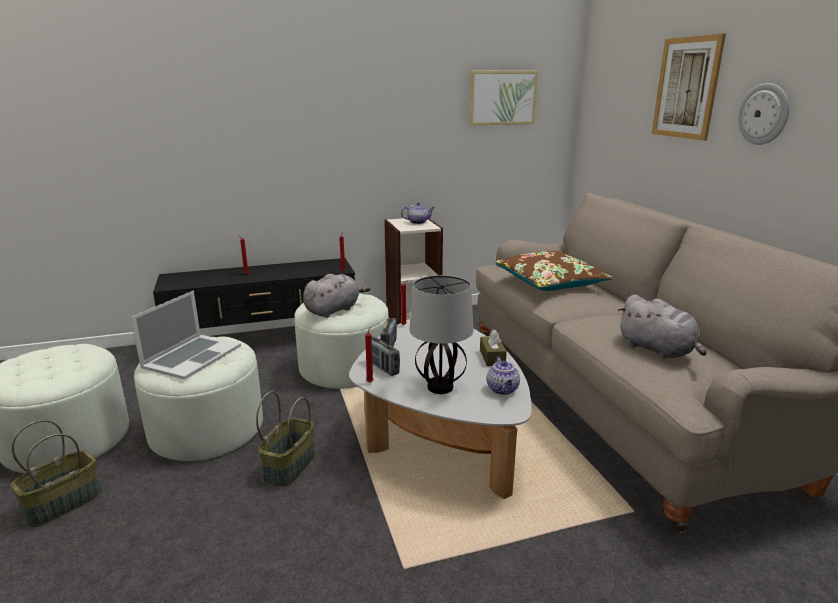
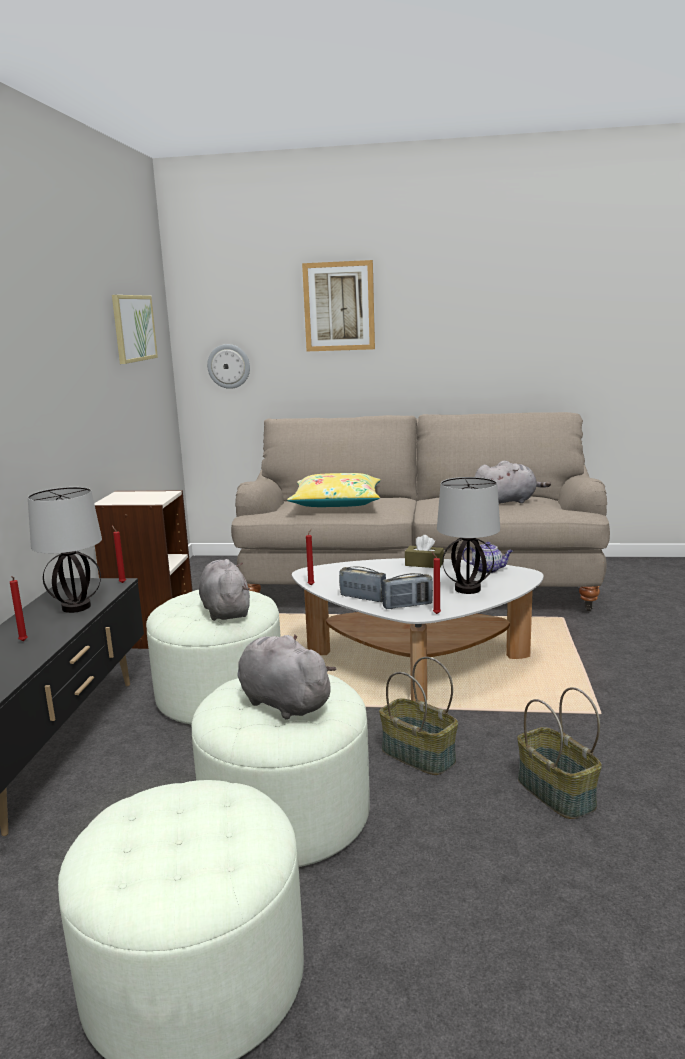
camera: 65 degrees left, 5 degrees down
(63, 503) = (394, 960): basket -> basket (554, 793)
(192, 356) = (282, 702): laptop -> grey plush toy
(298, 271) = (75, 607): none -> table lamp
(418, 222) = (138, 495): teapot -> none
(550, 282) = (336, 503): brown pillow -> yellow pillow
(764, 114) = (428, 322): wall clock -> wall clock (229, 366)

